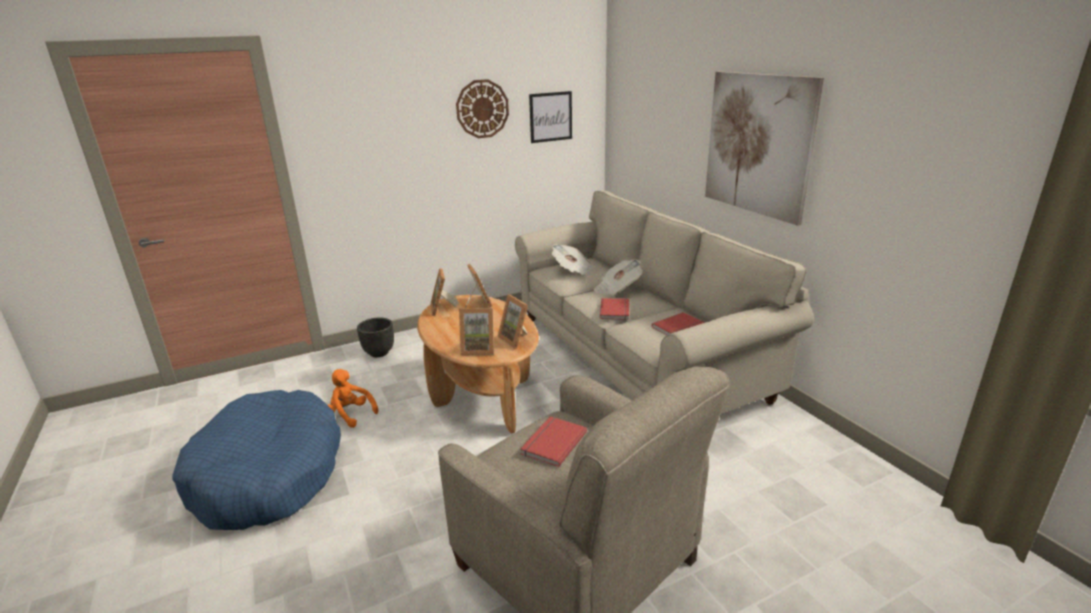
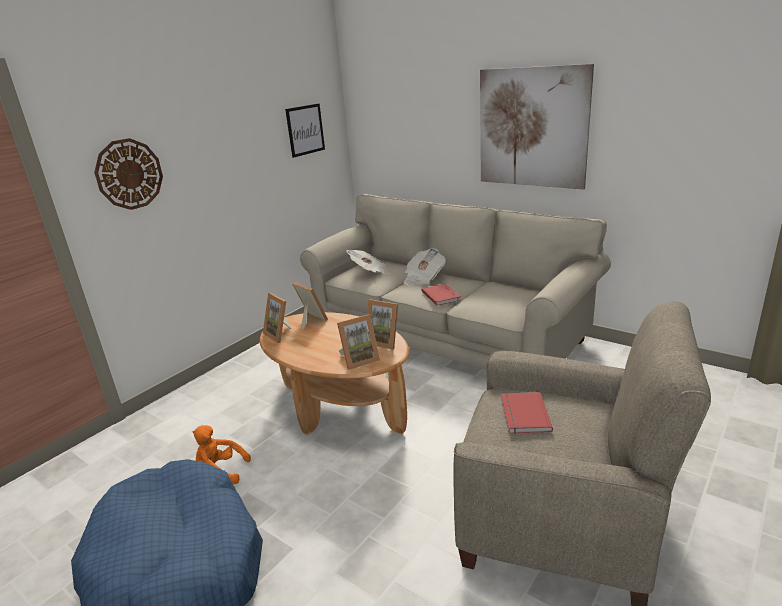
camera: 25 degrees left, 0 degrees up
(379, 353) = (195, 403): black planter -> none
(482, 109) = (247, 127): wall clock -> wall clock (129, 174)
(679, 327) = (510, 295): red book -> none

